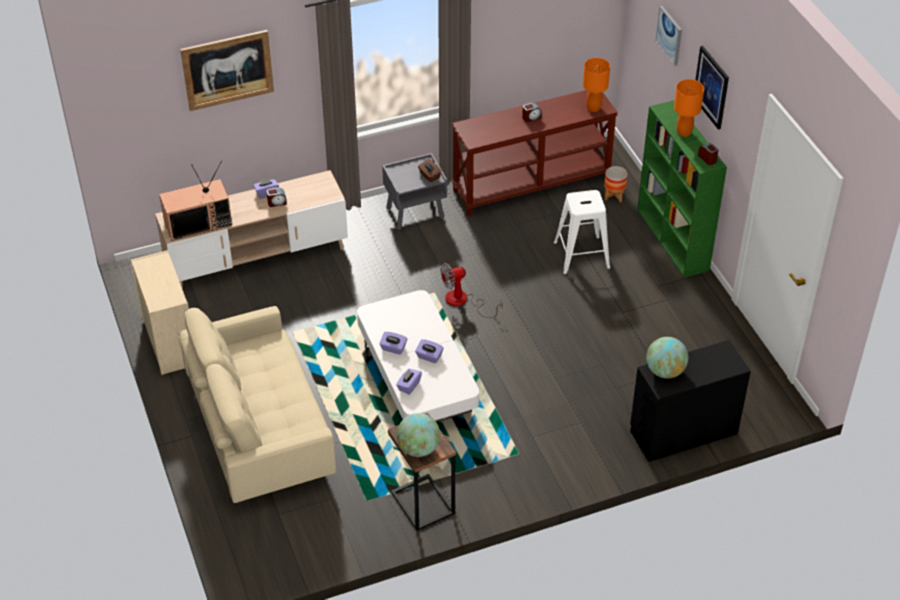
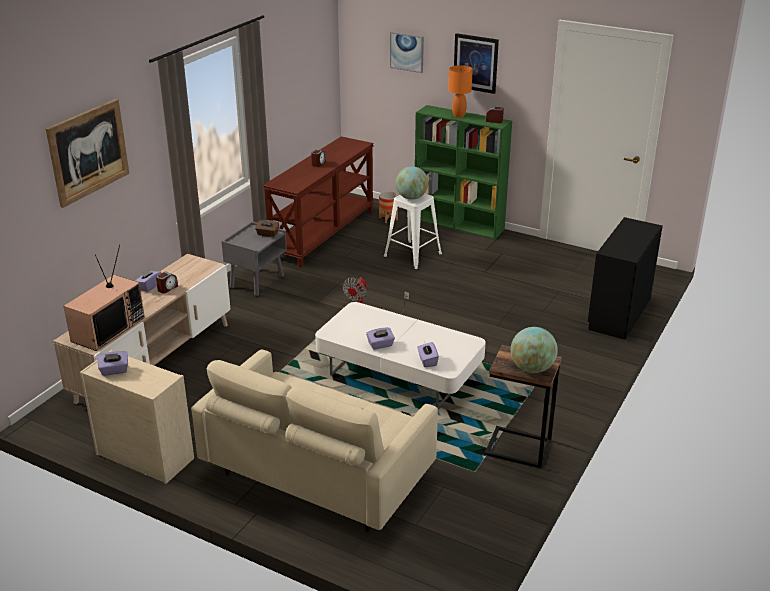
camera: 40 degrees left, 15 degrees down
(429, 357) = (415, 337): purple tissue box -> purple tissue box (114, 371)
(593, 108) = (354, 146): orange table lamp -> none
(665, 371) = (616, 247): globe -> globe (411, 198)

